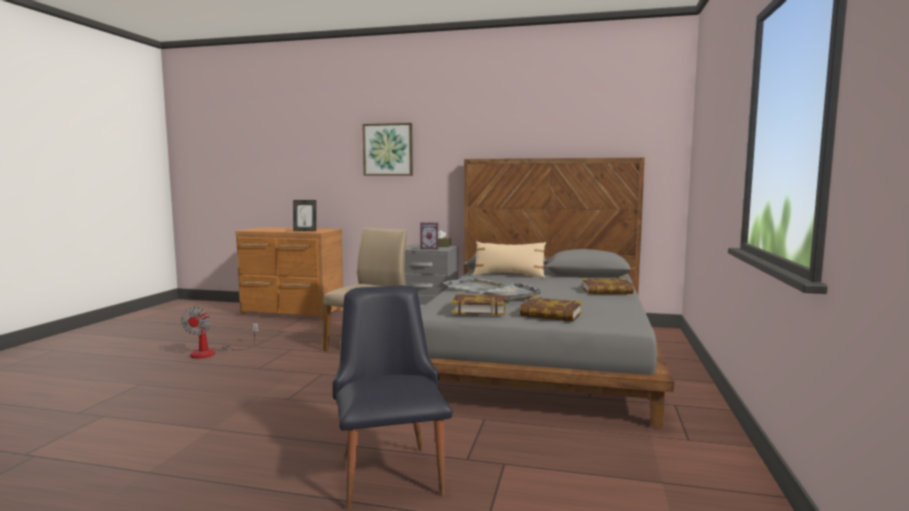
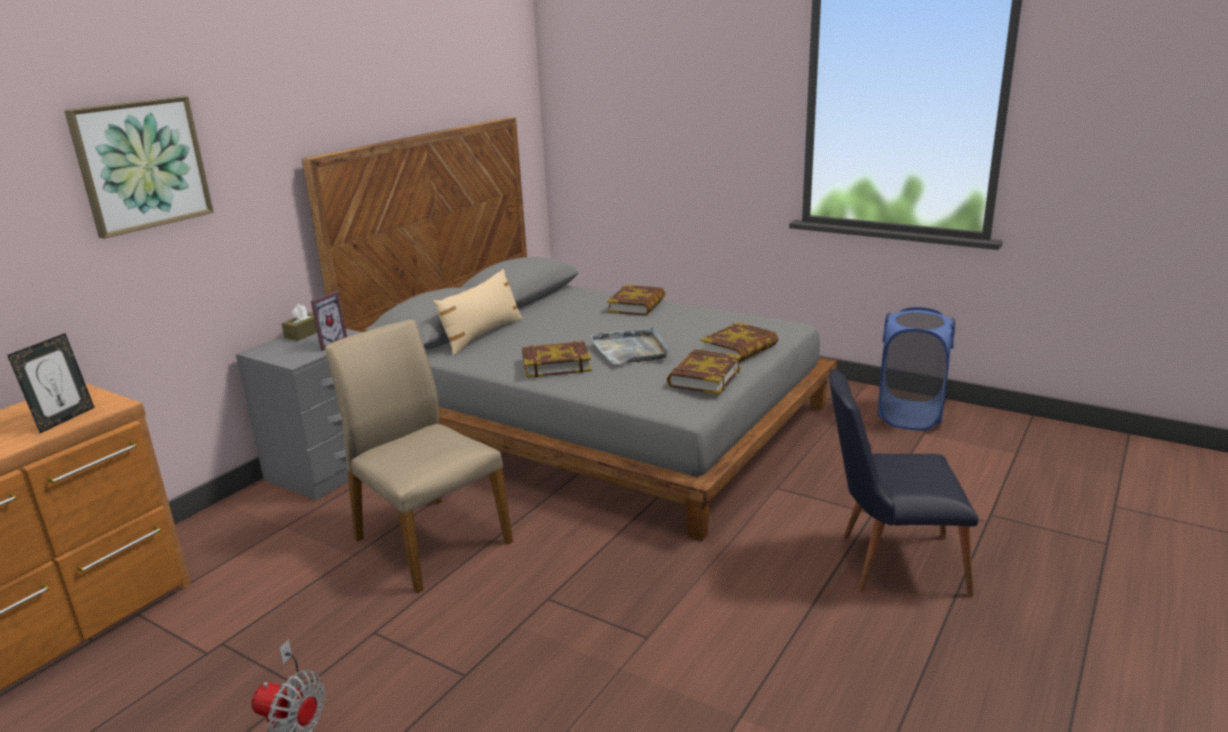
camera: 70 degrees left, 15 degrees up
(475, 287) = (556, 364): grey tray -> book
(700, 473) = (910, 415): none -> blue laundry basket

